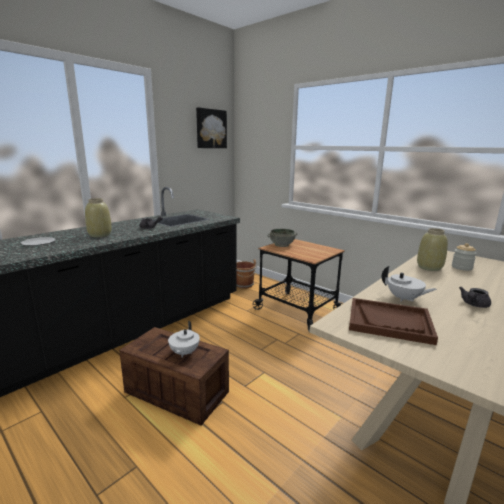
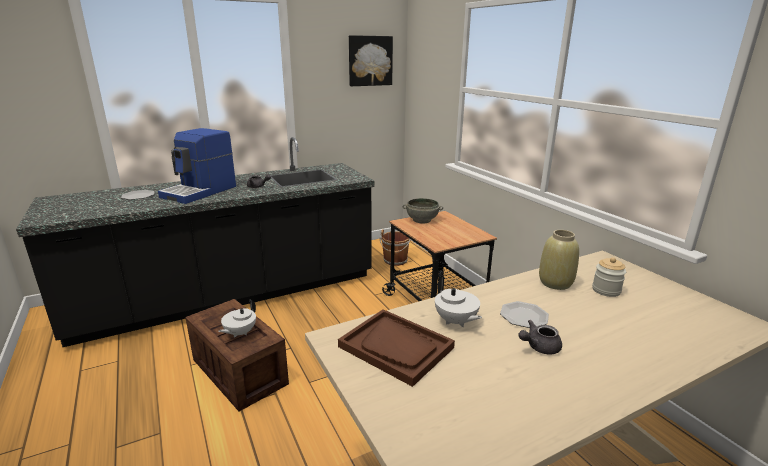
camera: 20 degrees right, 5 degrees up
(100, 235) = (200, 192): beige vase -> coffee machine
(439, 289) = (524, 316): none -> plate

